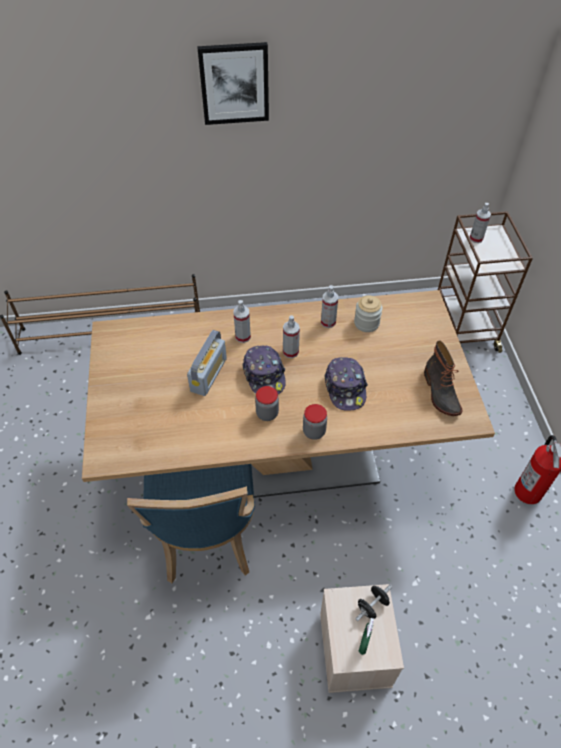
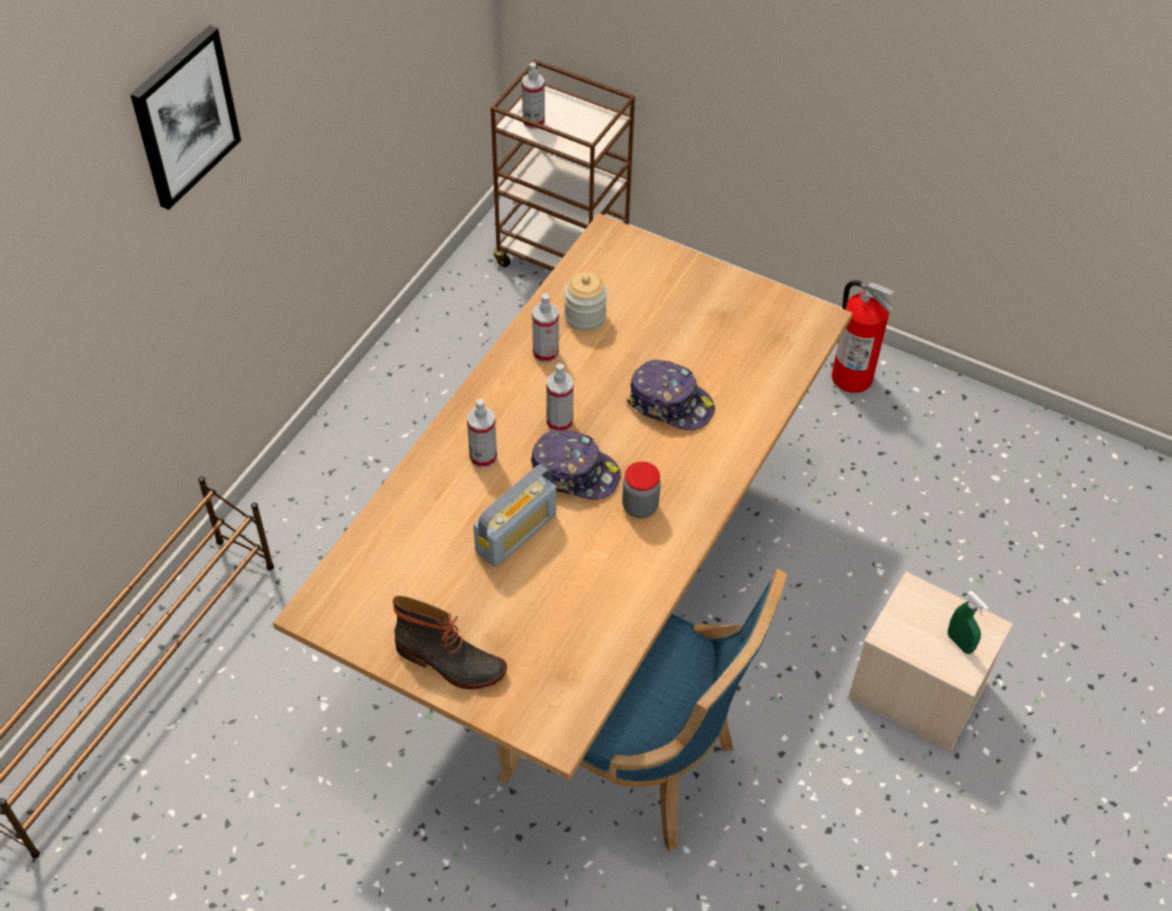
camera: 55 degrees left, 0 degrees up
(208, 374) = (516, 533): radio -> radio turned 75 degrees clockwise
(314, 431) = (709, 475): jar -> none
(372, 606) = (921, 605): black dumbbell -> none
(440, 393) = (757, 320): boot -> boot (449, 662)

